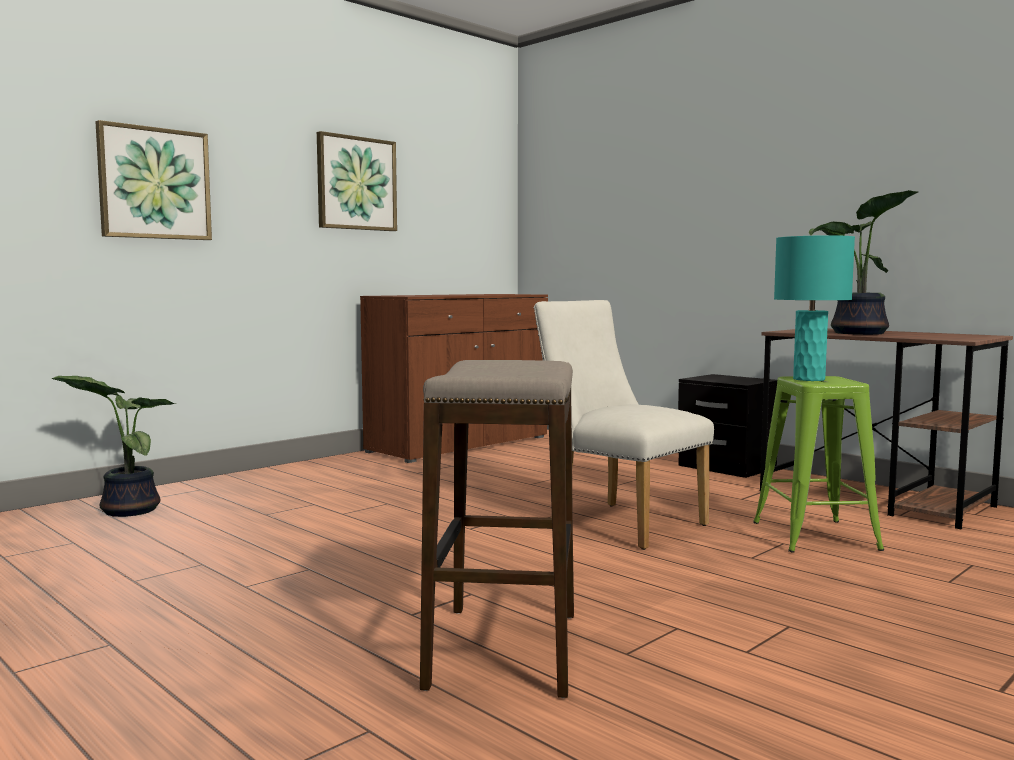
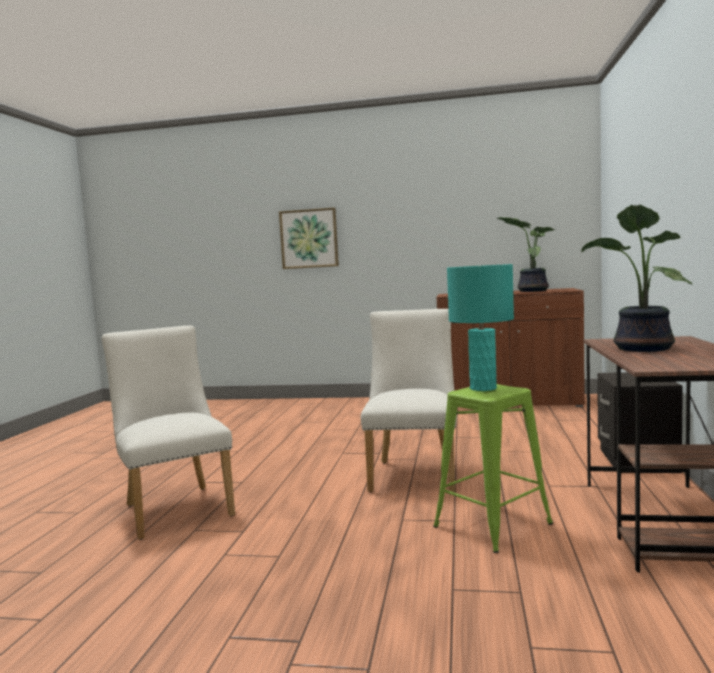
camera: 55 degrees right, 0 degrees up
(127, 510) = (272, 407): potted plant -> potted plant (531, 290)
(356, 183) = (438, 219): picture -> none
(503, 650) = (175, 508): stool -> white chair

